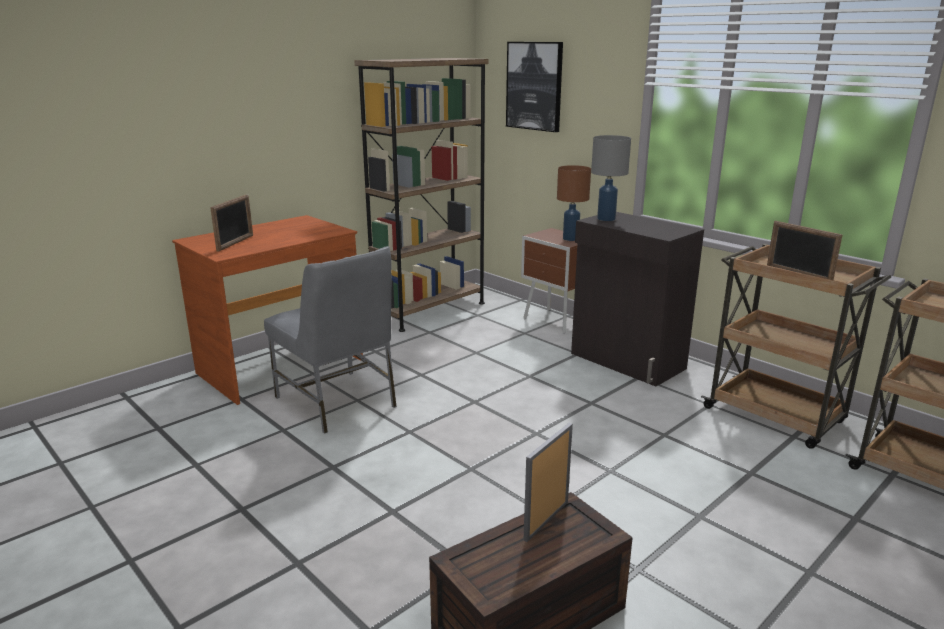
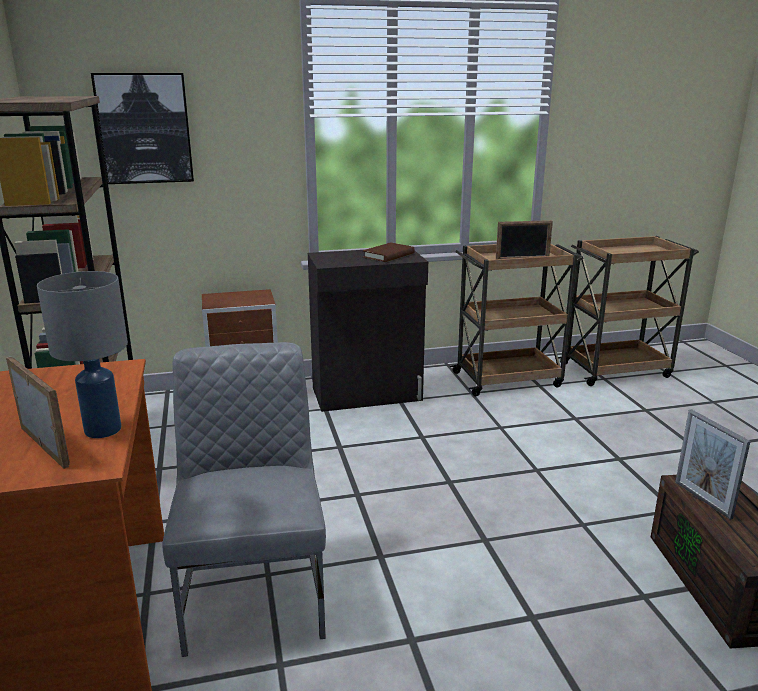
camera: 60 degrees left, 0 degrees up
(337, 402) = (255, 592): grey chair -> grey chair turned 90 degrees counterclockwise
(570, 239) = (251, 297): brown table lamp -> none
(606, 219) = (331, 260): grey table lamp -> grey table lamp (104, 429)
(657, 228) = (388, 255): none -> brown book

